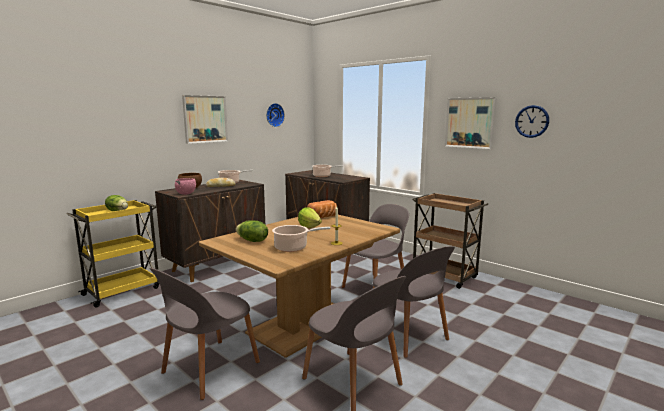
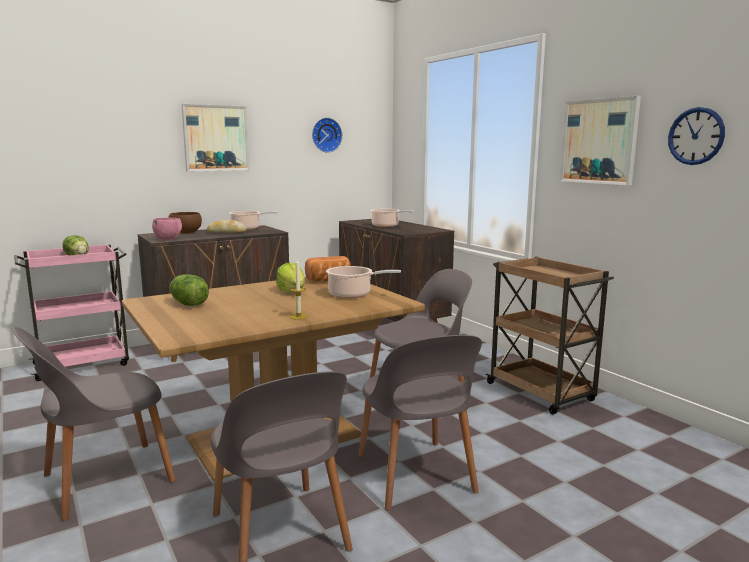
camera: 15 degrees right, 0 degrees up
(123, 291) = (84, 364): yellow cart -> pink cart
(293, 248) = (229, 318): cooking pot -> cooking pot (352, 294)

